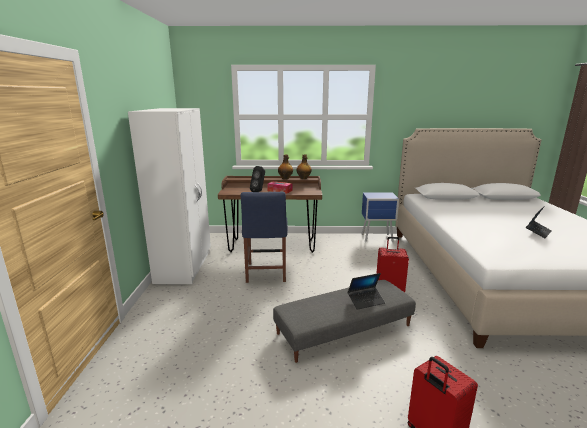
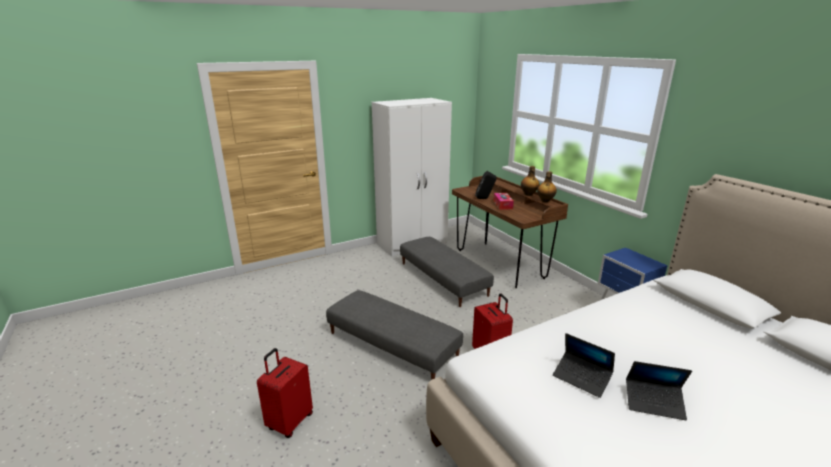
camera: 60 degrees right, 5 degrees up
(266, 273) = (442, 279): blue chair -> grey ottoman
(366, 301) = (402, 328): laptop -> laptop (581, 378)

